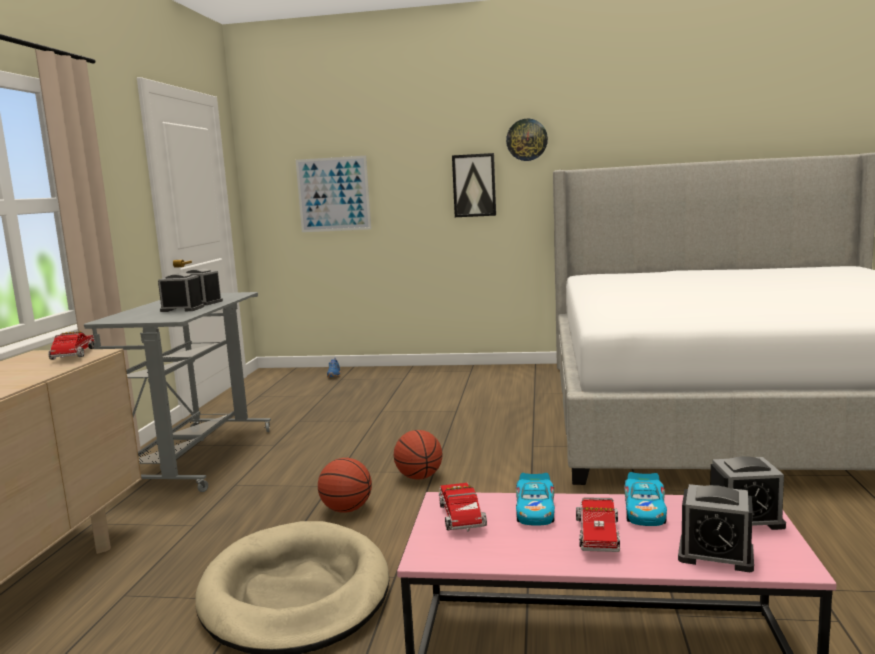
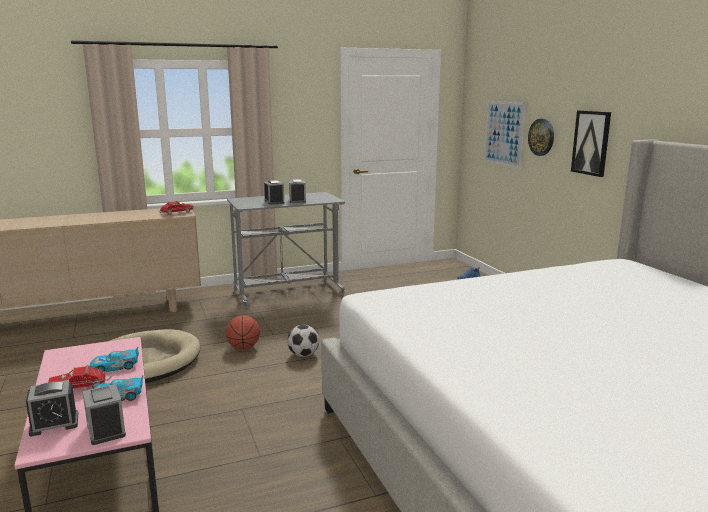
camera: 60 degrees right, 5 degrees up
(419, 477) = (303, 355): basketball -> football
(462, 519) = (102, 351): toy truck -> none
(526, 140) = (640, 101): wall clock -> wall clock (541, 137)
(715, 555) = (54, 424): alarm clock -> alarm clock turned 105 degrees counterclockwise

